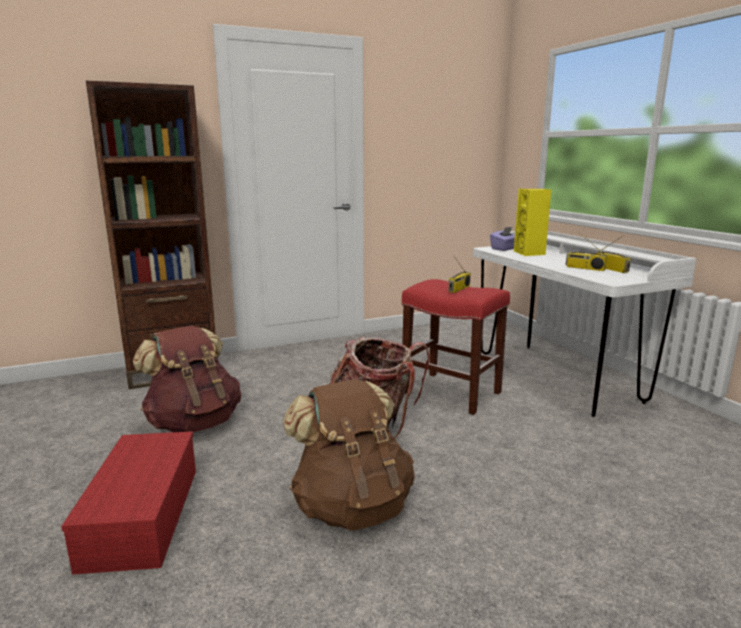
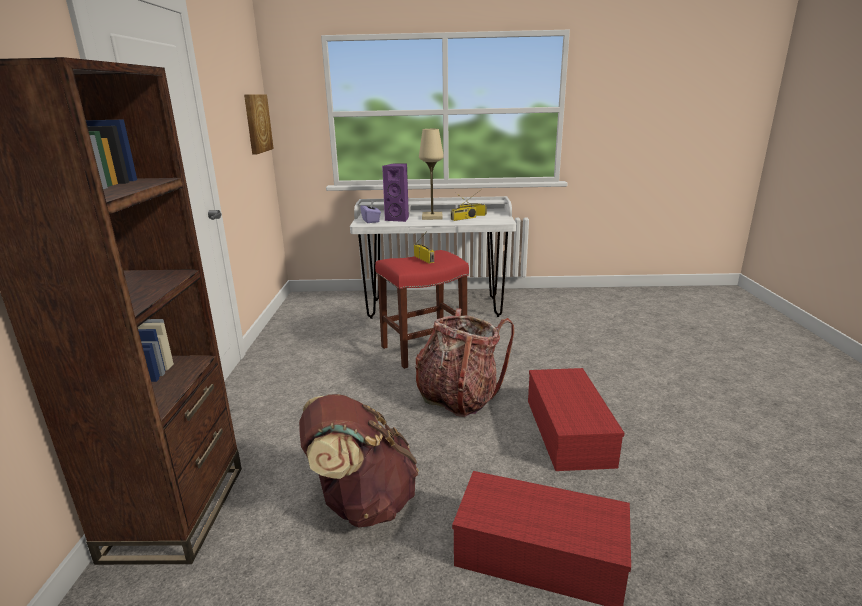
camera: 65 degrees left, 5 degrees up
(352, 506) = (566, 430): brown backpack -> red storage box
(470, 142) = (257, 123): none -> picture
(530, 253) = (398, 219): yellow speaker -> purple speaker
(564, 260) = (432, 217): none -> beige table lamp

